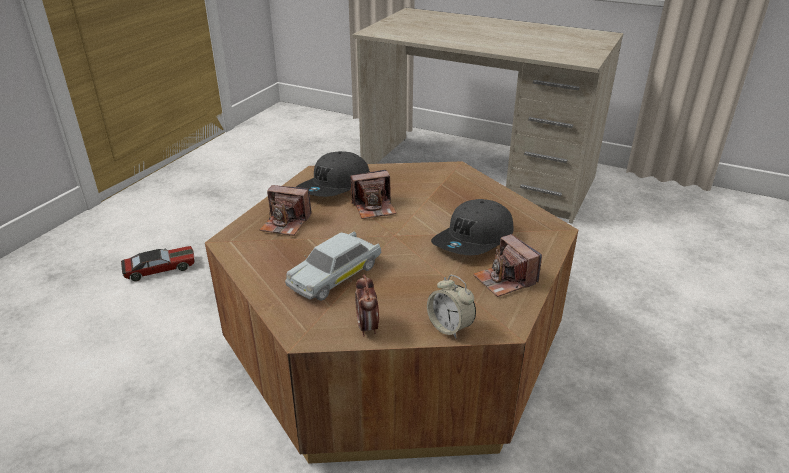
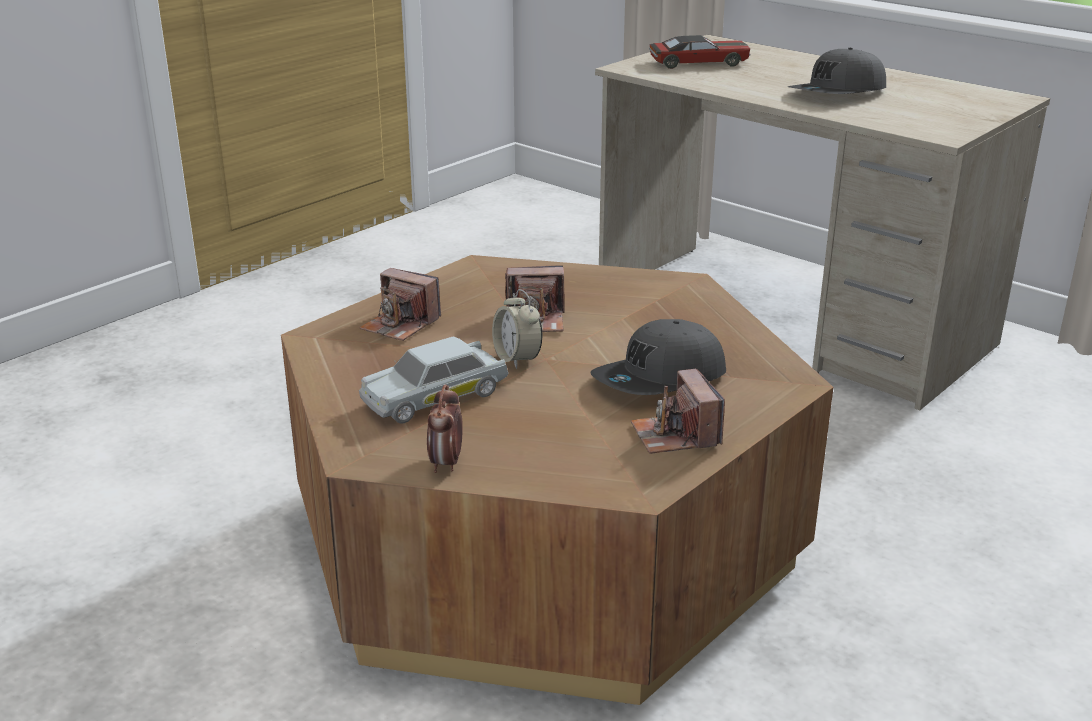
camera: 15 degrees right, 5 degrees down
(160, 268) = (251, 388): toy car -> toy car (699, 63)
(335, 186) = (494, 286): grey cap -> grey cap (838, 93)
(450, 327) = (560, 480): alarm clock -> alarm clock (517, 359)

